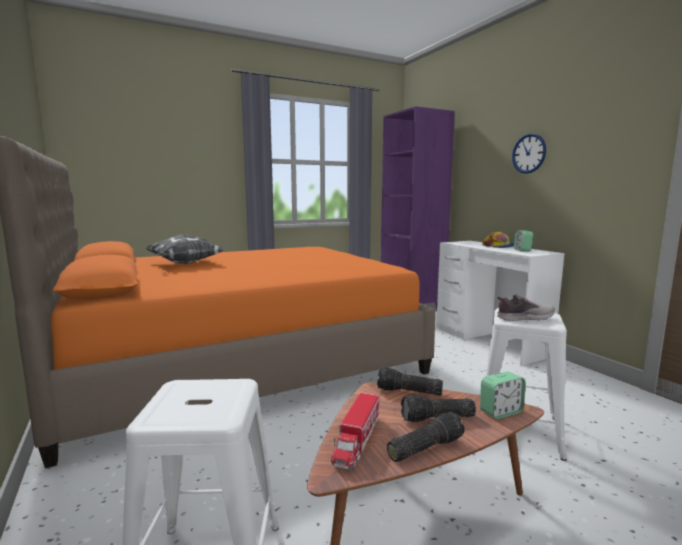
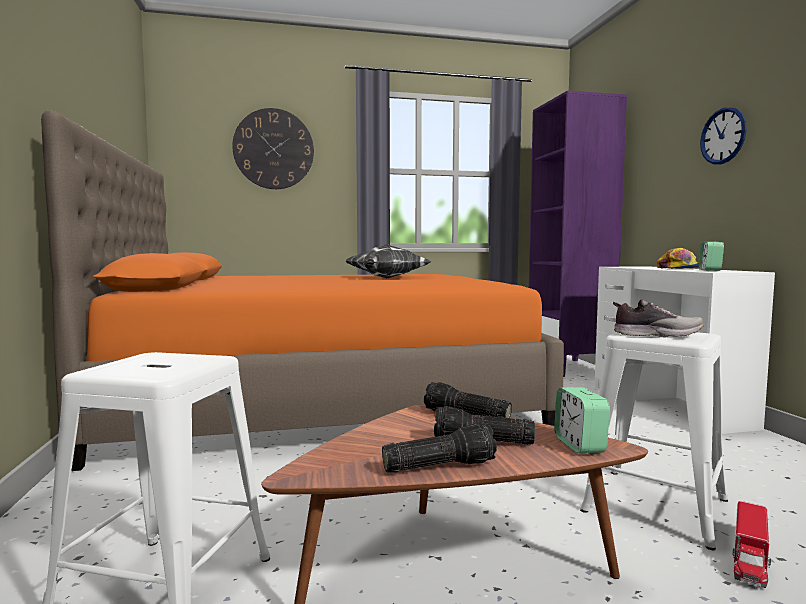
camera: 15 degrees right, 5 degrees down
(169, 140) = (273, 149): none -> wall clock
(184, 264) = (266, 279): pillow -> pillow (386, 278)
(357, 440) = (358, 450): toy truck -> toy truck (750, 557)
(501, 412) = (579, 445): alarm clock -> alarm clock turned 90 degrees clockwise

